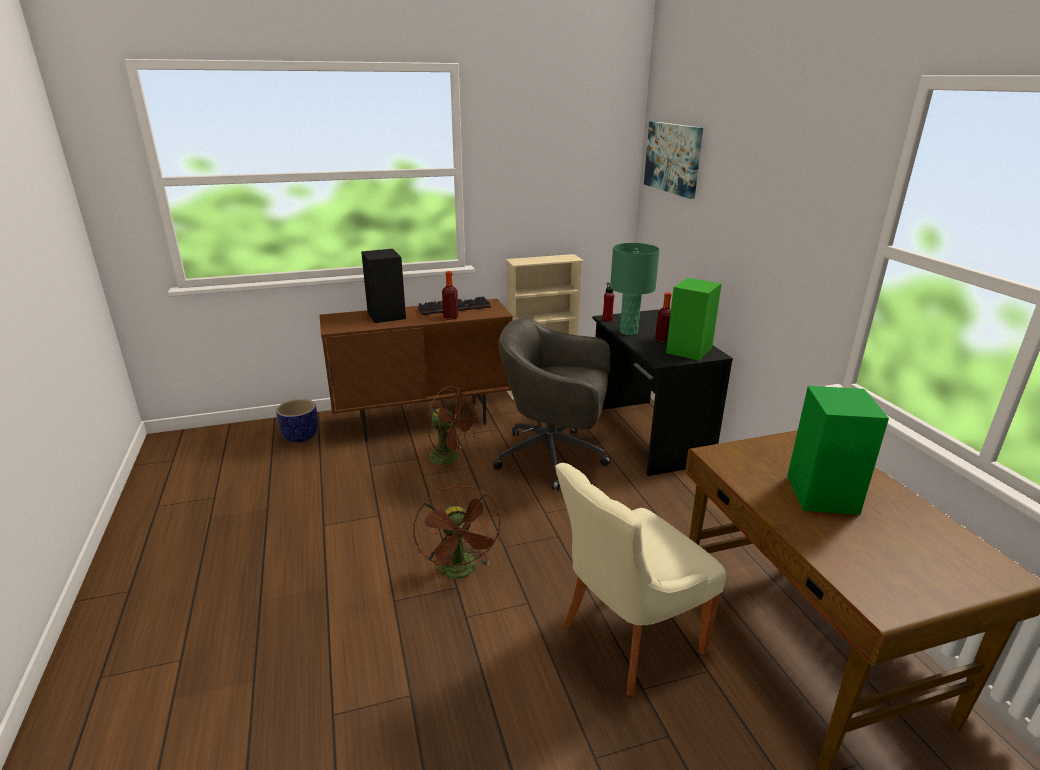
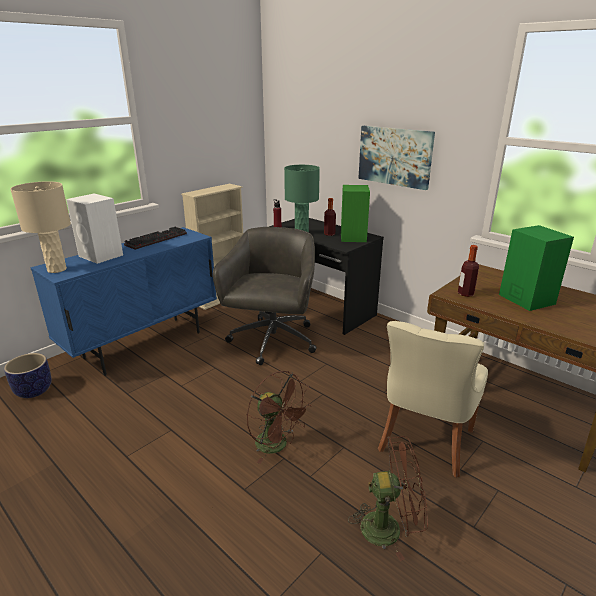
camera: 30 degrees left, 0 degrees up
(336, 321) = (57, 269): none -> beige table lamp
(386, 315) = (101, 256): black speaker -> white speaker
(423, 421) = (144, 344): brown cabinet -> blue cabinet
(450, 317) = (162, 247): bottle -> bottle (465, 293)
(450, 458) = (193, 366): brown fan -> brown fan (389, 527)
(554, 458) = (272, 341): grey office chair -> grey office chair turned 120 degrees clockwise
(673, 158) = (299, 100): picture -> picture (395, 156)

